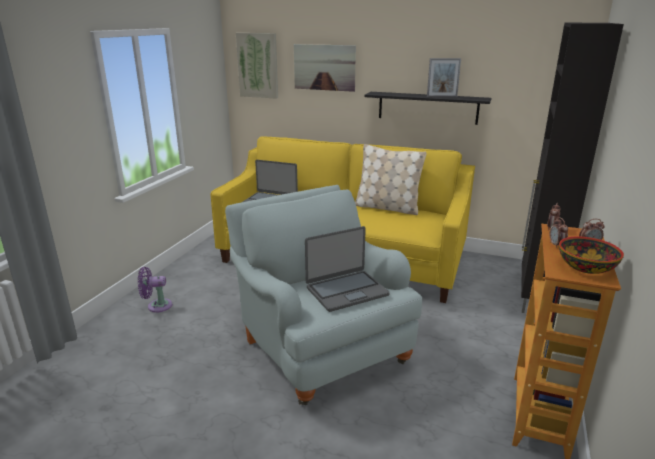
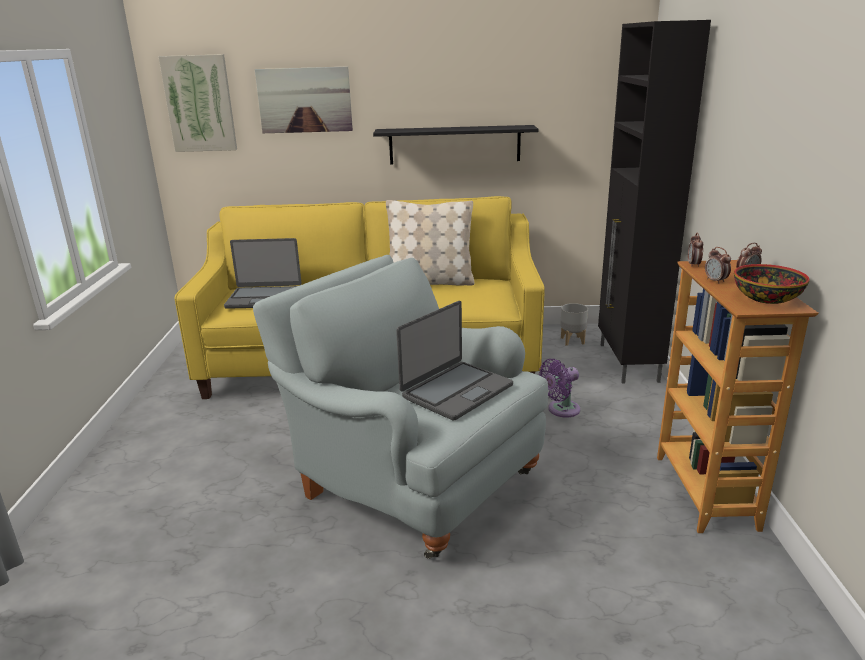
camera: 20 degrees left, 0 degrees up
(157, 306) = (133, 481): purple fan -> purple fan (561, 410)
(442, 97) = (475, 128): picture frame -> none
(501, 271) = (573, 341): none -> grey planter

